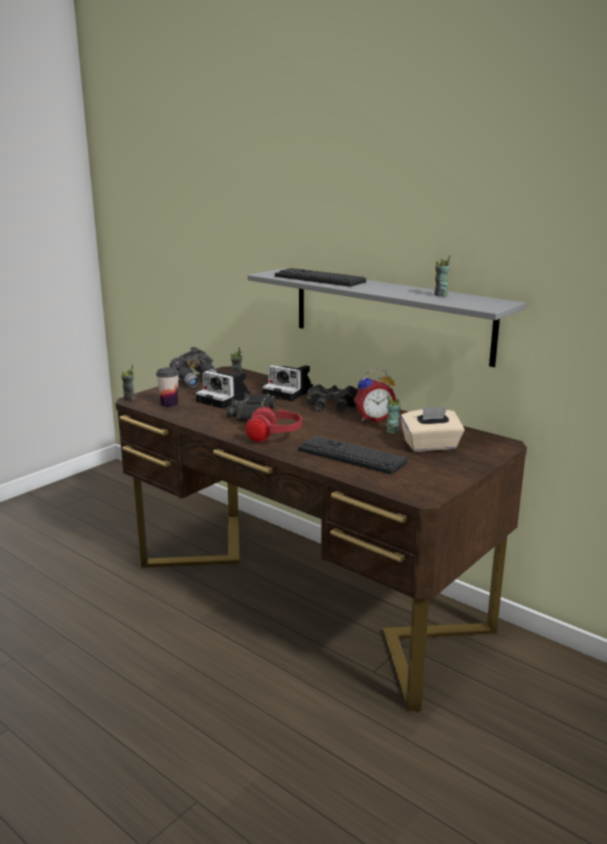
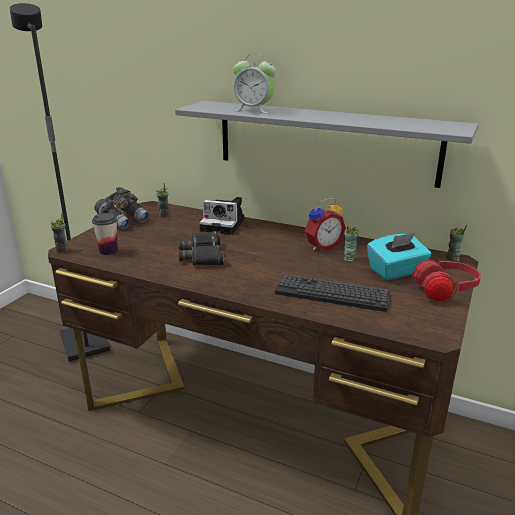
camera: 15 degrees left, 5 degrees up
(155, 510) = (83, 344): none -> black floor lamp
(225, 399) = (165, 239): camera -> none
(273, 438) = (240, 281): red headphones -> red headphones (444, 293)
(319, 279) = (254, 110): keyboard -> alarm clock
(332, 405) = (273, 234): black binoculars -> none
(431, 446) = (396, 271): beige tissue box -> turquoise tissue box
(440, 295) = (392, 120): cup -> cup (452, 259)

